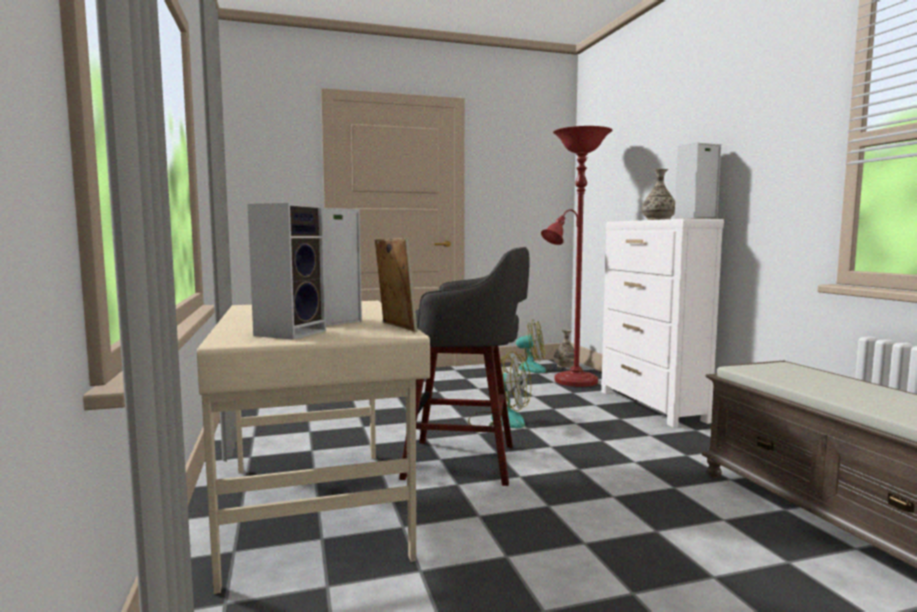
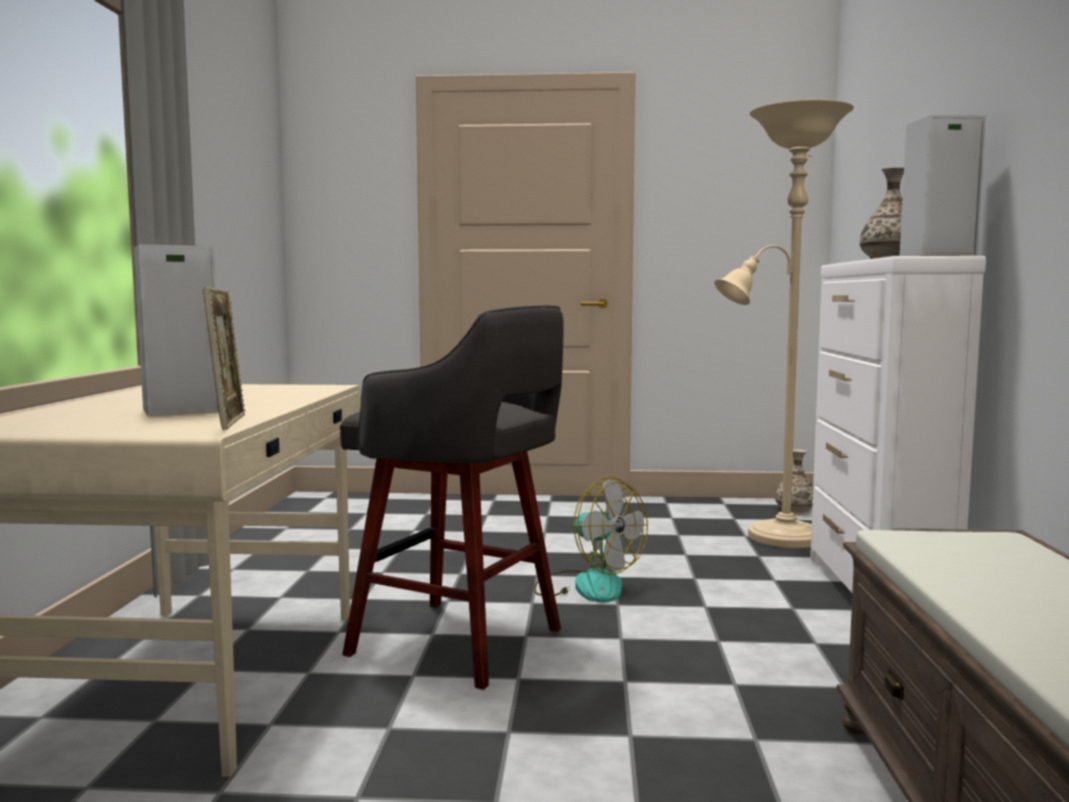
camera: 20 degrees right, 0 degrees up
(291, 333) = (79, 422): speaker -> none
(525, 369) = (720, 510): fan -> none
(572, 382) = (776, 538): red floor lamp -> beige floor lamp

